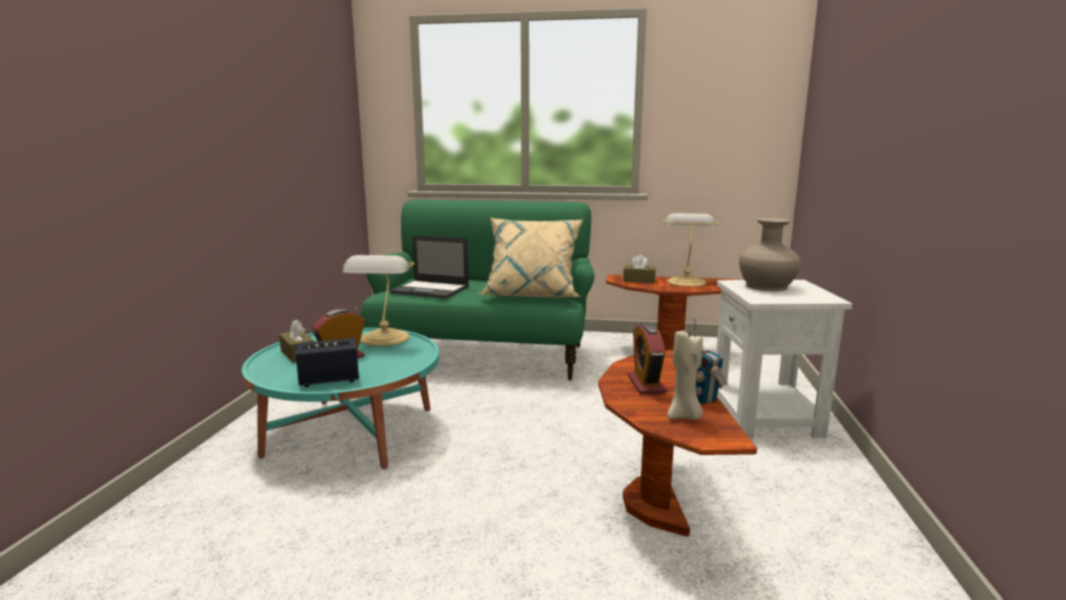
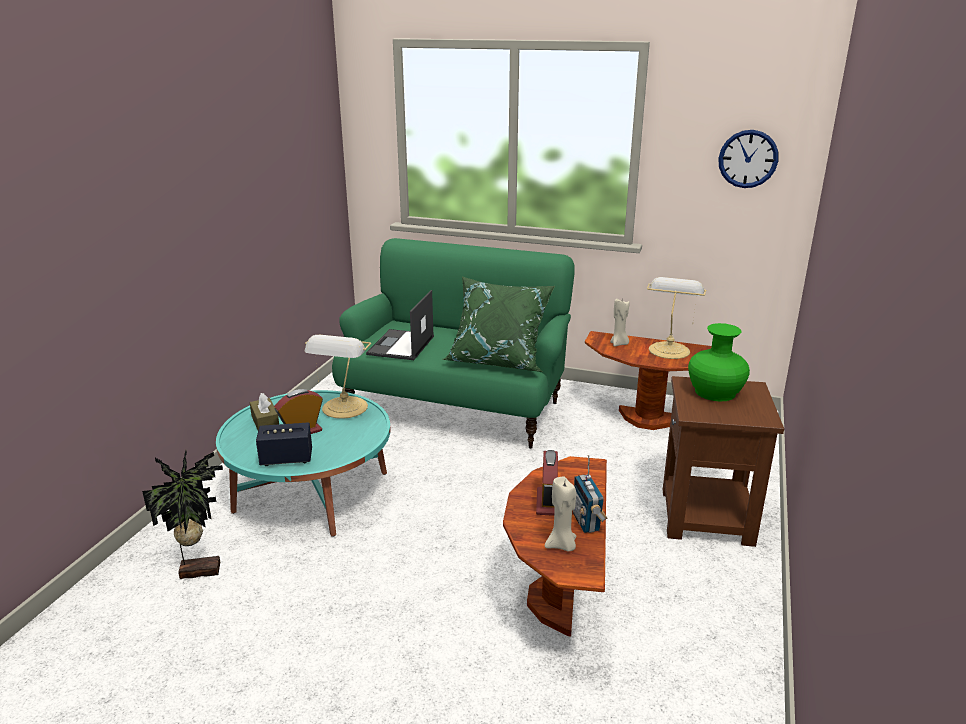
camera: 10 degrees right, 10 degrees up
(224, 516) = (199, 569): none -> potted plant
(431, 290) = (401, 345): laptop -> laptop turned 75 degrees clockwise
(532, 294) = (498, 360): beige pillow -> green pillow
(639, 280) = (619, 344): brown tissue box -> beige candle
(738, 108) = (748, 159): none -> wall clock
(766, 286) = (715, 392): beige vase -> green vase
(766, 419) = (707, 517): white side table -> brown side table

